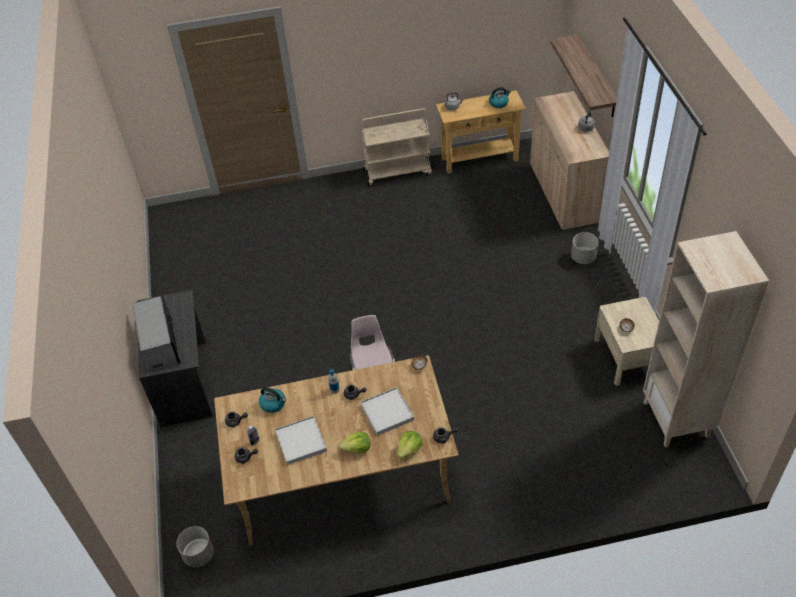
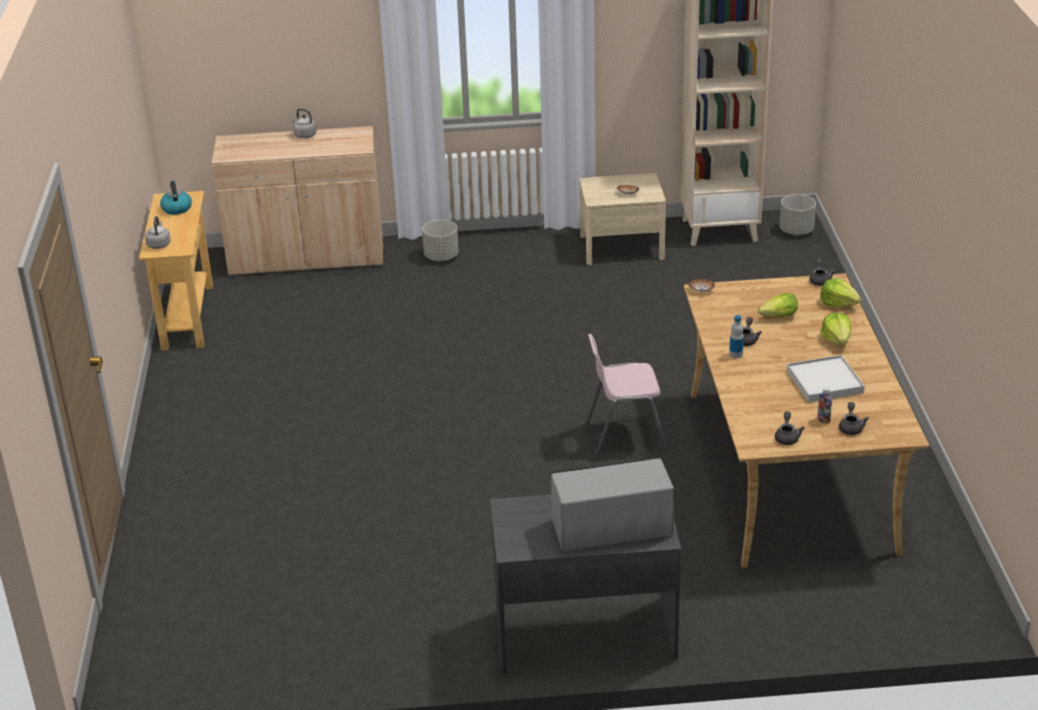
camera: 85 degrees left, 15 degrees down
(199, 554) = (919, 604): grey planter -> grey planter (796, 231)
(273, 404) = (757, 404): kettle -> none
(387, 413) = (779, 316): white tray -> lettuce
(398, 172) = (169, 394): beige cart -> none
(596, 77) = (276, 65): shelf -> none

